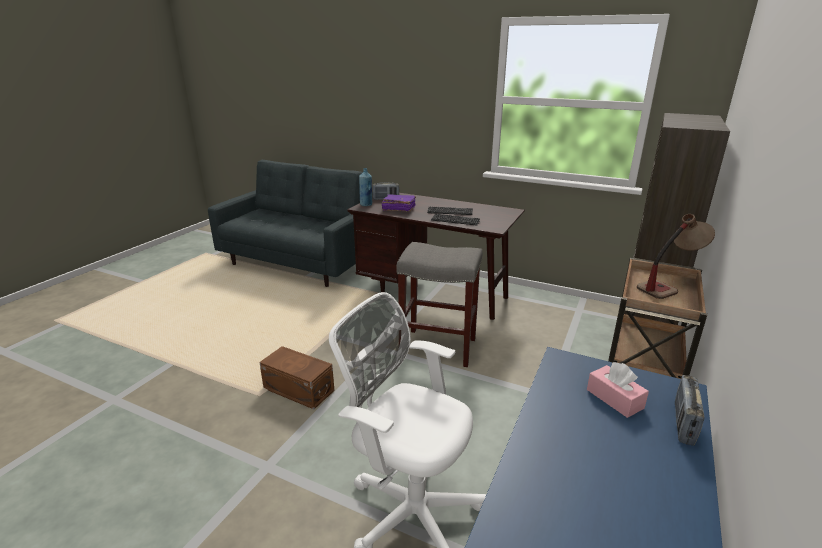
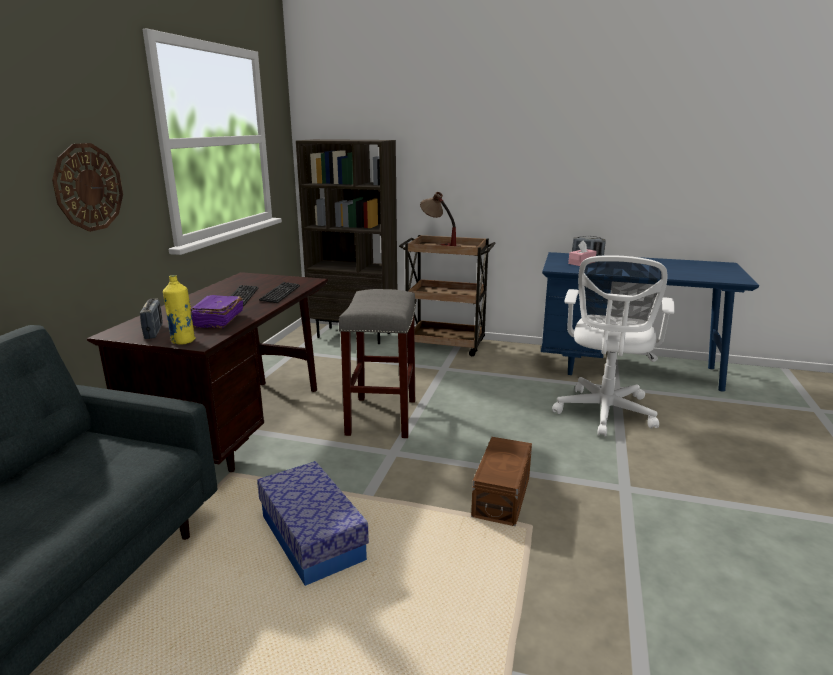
camera: 100 degrees left, 5 degrees down
(304, 317) = (312, 538): none -> storage box
(366, 205) = (183, 341): blue bottle -> yellow bottle
(429, 118) = (88, 187): none -> wall clock

